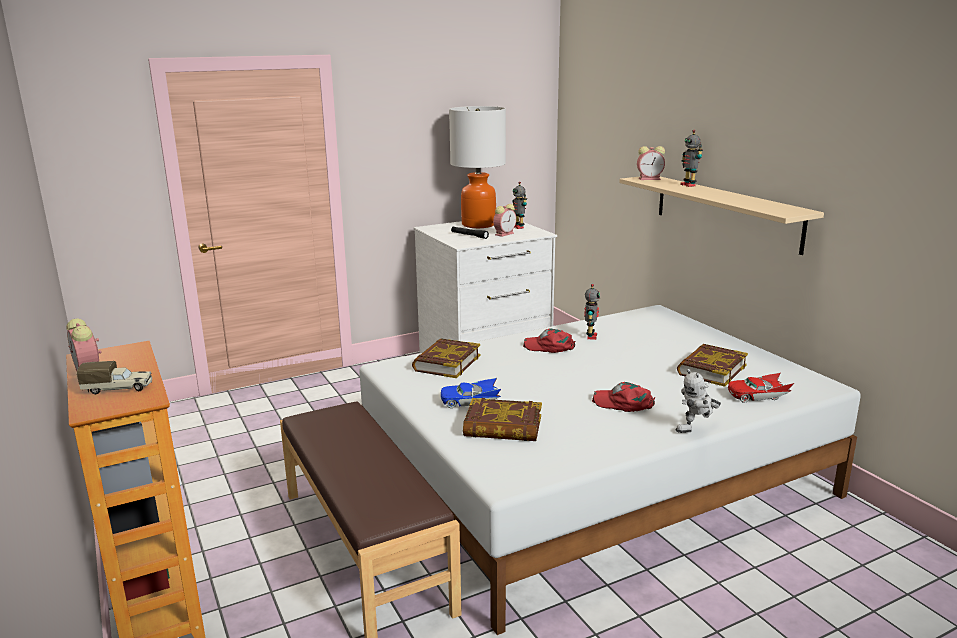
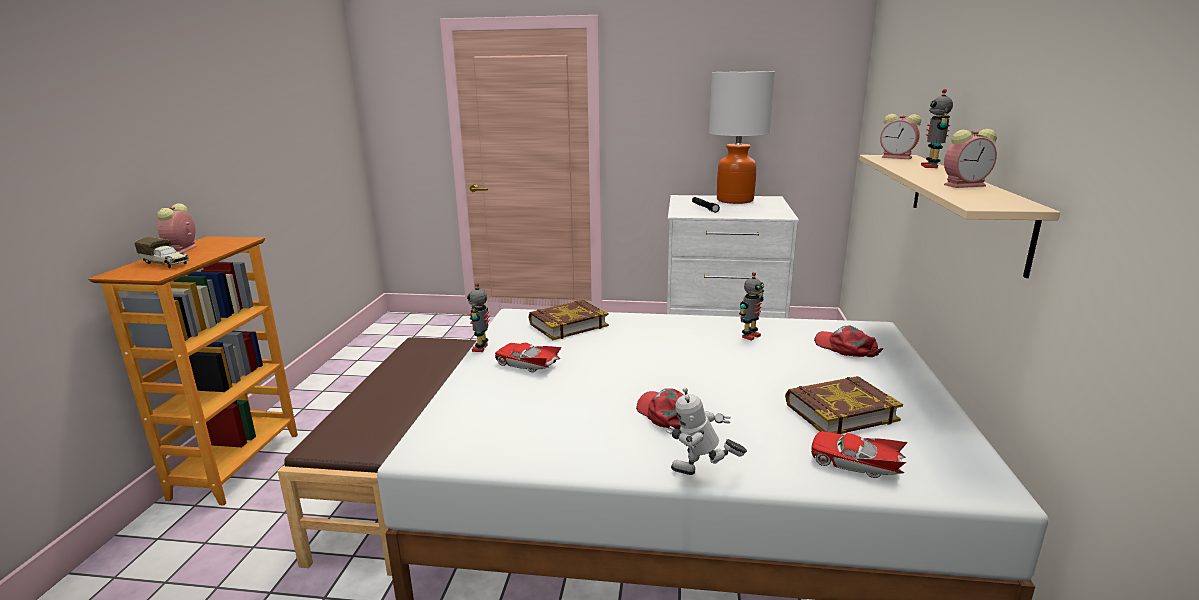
camera: 35 degrees right, 0 degrees up
(470, 401) = (527, 364): blue toy car -> red toy car
(503, 427) = (513, 397): book -> none
(505, 234) = (743, 211): alarm clock -> alarm clock (965, 185)
(518, 227) = (771, 207): toy robot -> toy robot (481, 348)
(550, 346) = (689, 335): red cap -> red cap (846, 347)

